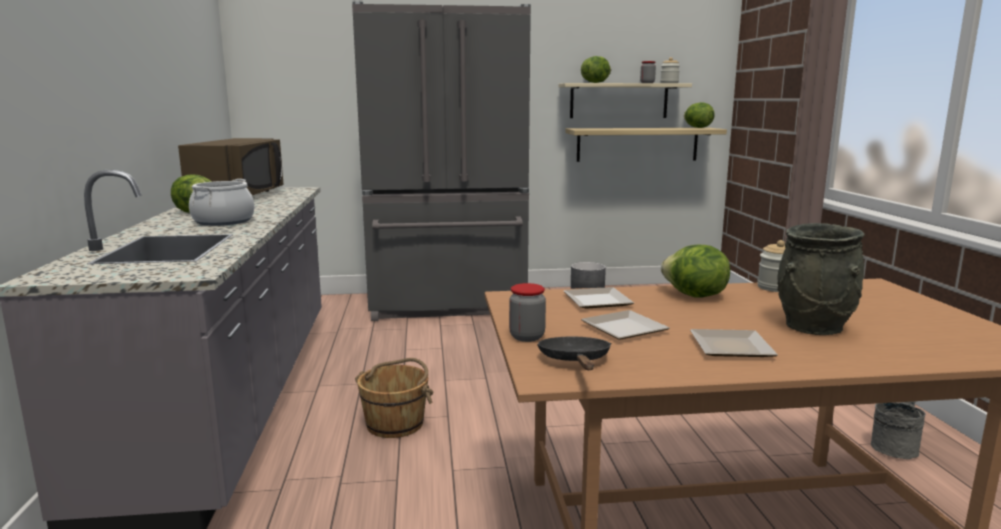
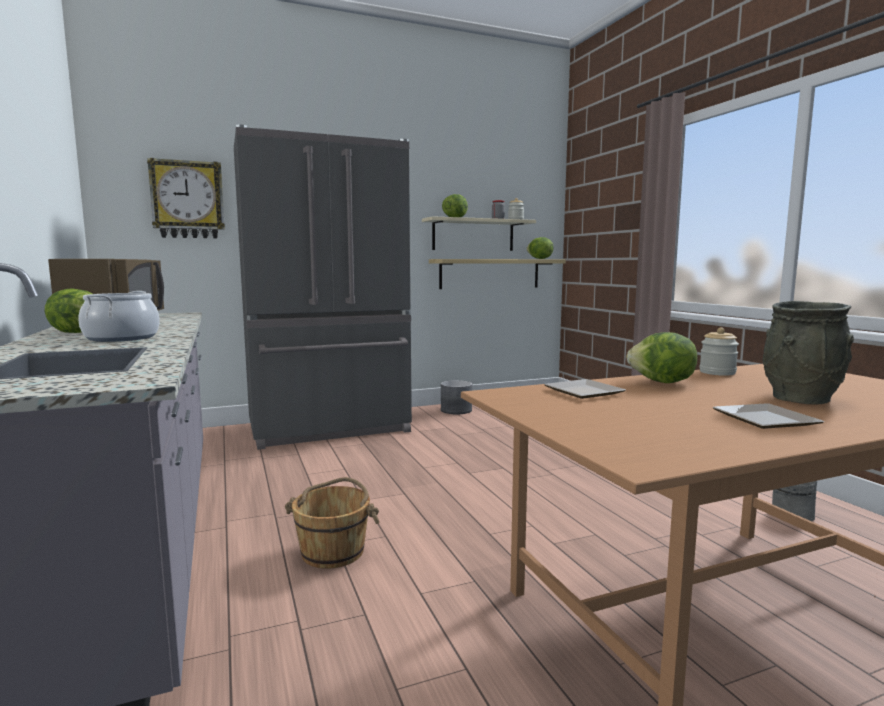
camera: 15 degrees left, 5 degrees down
(318, 71) = (187, 200): none -> wall clock
(527, 337) = (562, 427): jar -> none
(575, 361) = (645, 445): black frying pan -> none
(621, 329) = (641, 413): plate -> none

